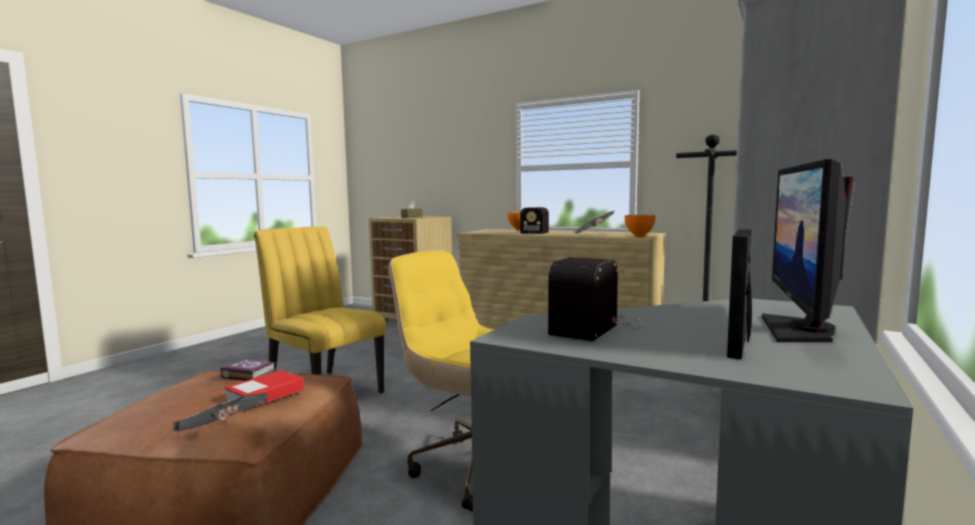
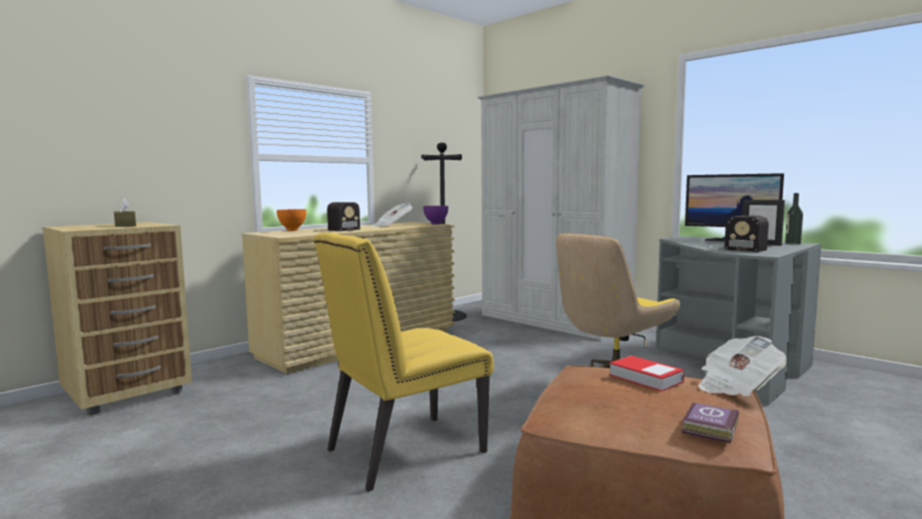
camera: 75 degrees left, 0 degrees up
(248, 374) = (578, 389): book -> book (708, 428)
(640, 237) = (436, 224): orange bowl -> purple bowl
(797, 371) = (792, 244): none -> bottle

